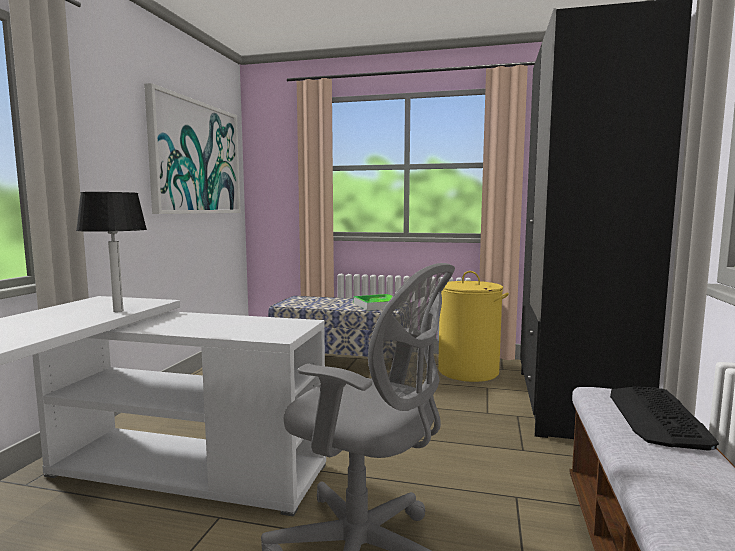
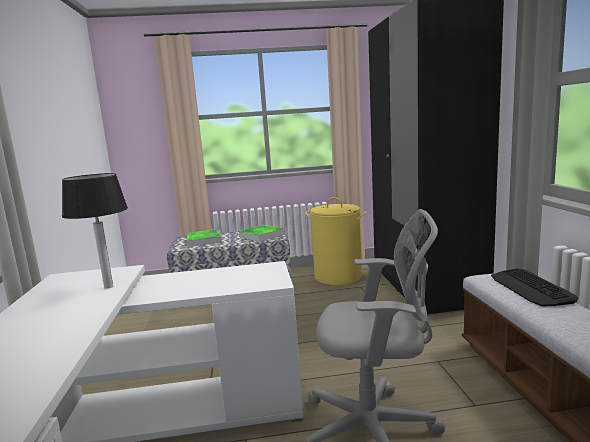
camera: 20 degrees left, 5 degrees up
(196, 158) = (74, 119): picture -> none
(315, 301) = (204, 240): none -> tray

